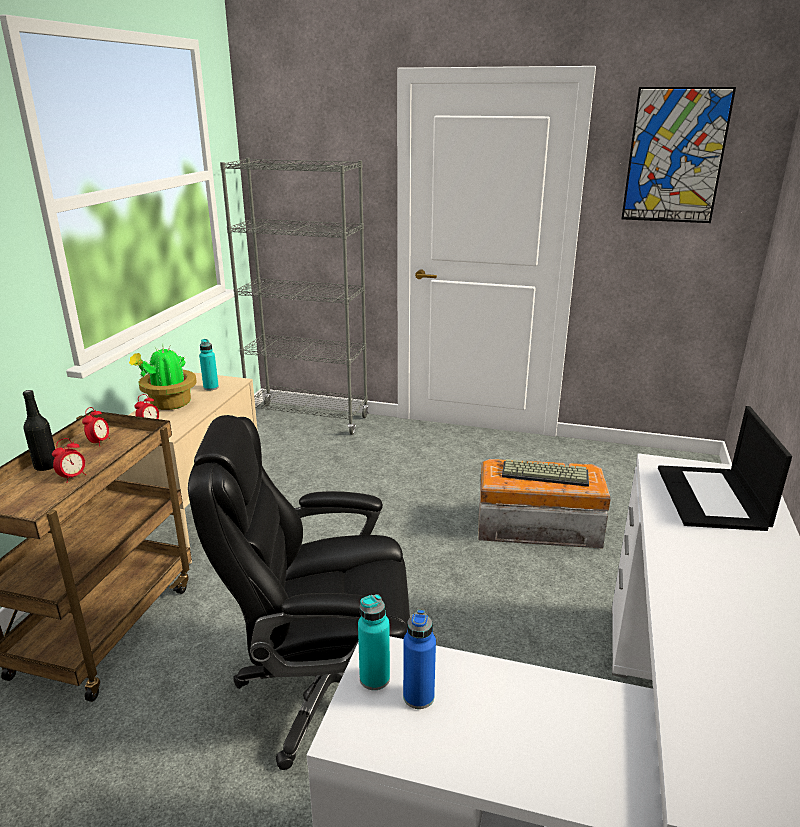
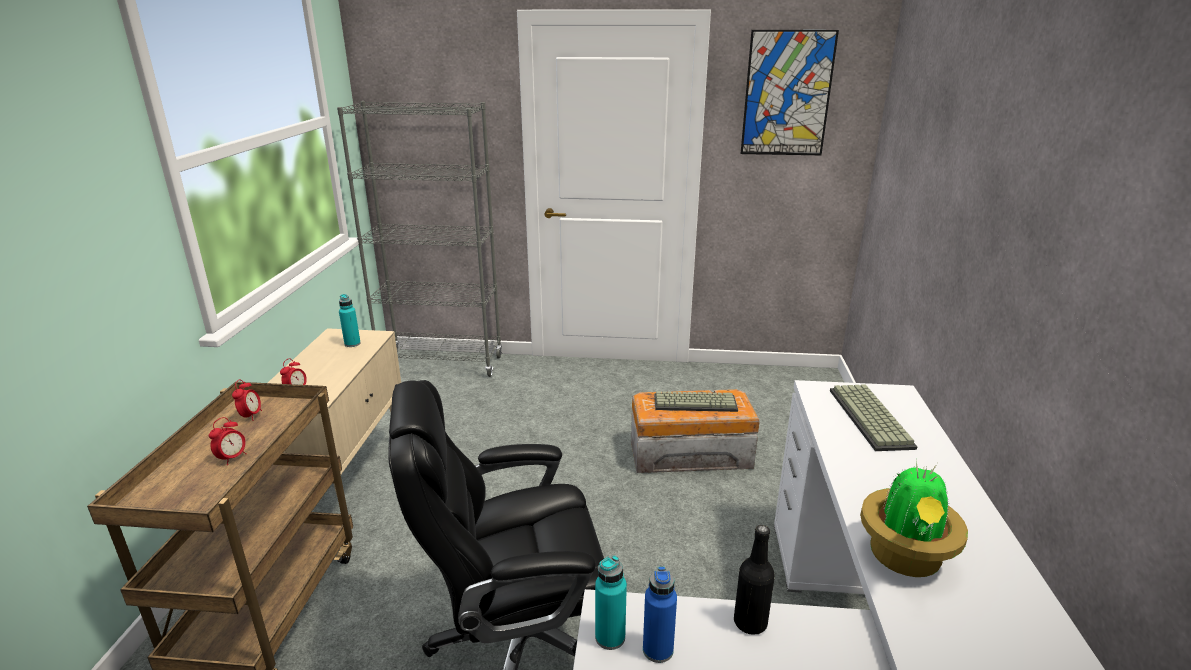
camera: 10 degrees left, 0 degrees up
(46, 466) = (198, 448): black bottle -> black bottle (750, 622)
(169, 404) = (312, 366): potted plant -> potted plant (904, 558)
(712, 498) = (872, 418): laptop -> keyboard

